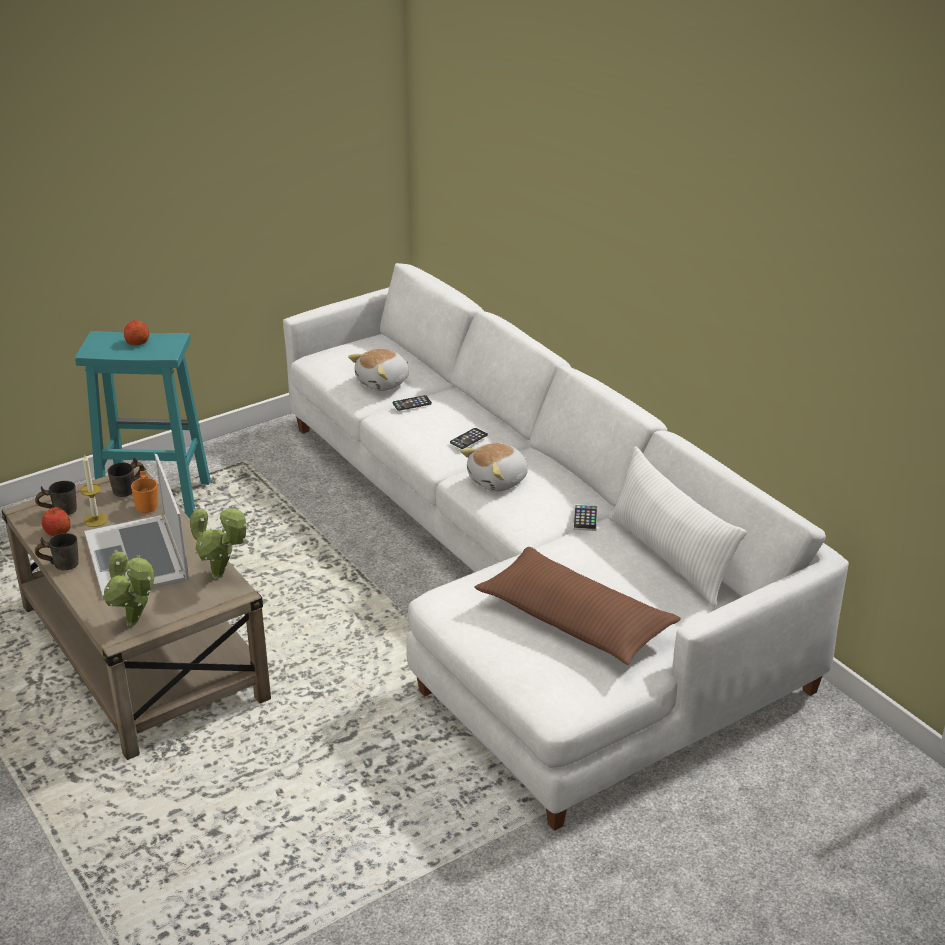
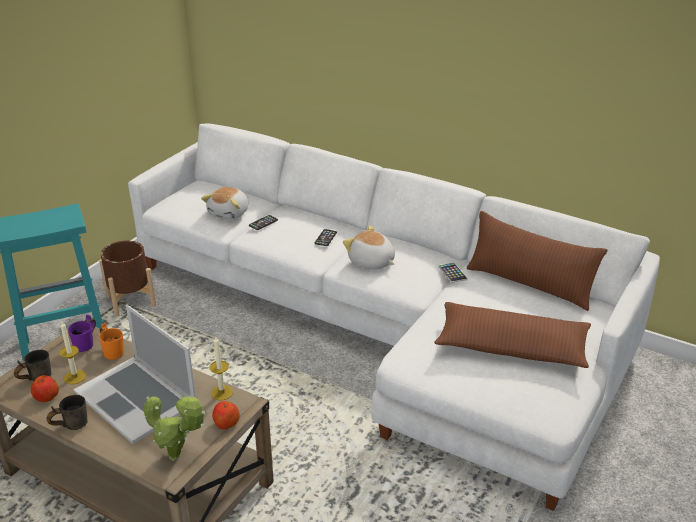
camera: 25 degrees left, 0 degrees up
(130, 491) = (88, 344): grey mug -> purple mug
(137, 342) = (38, 219): apple -> apple (226, 423)
(221, 576) = (222, 392): potted plant -> candle
(255, 464) = (130, 301): none -> brown planter
(498, 481) = (371, 262): plush toy -> plush toy turned 105 degrees clockwise
(669, 557) = (529, 284): white pillow -> brown pillow

